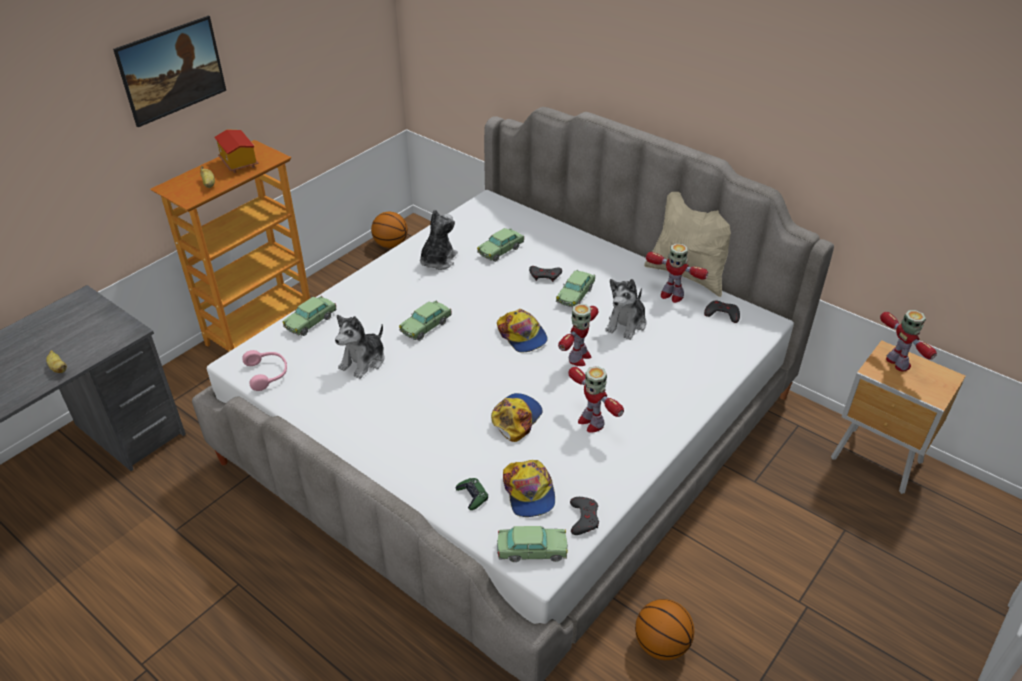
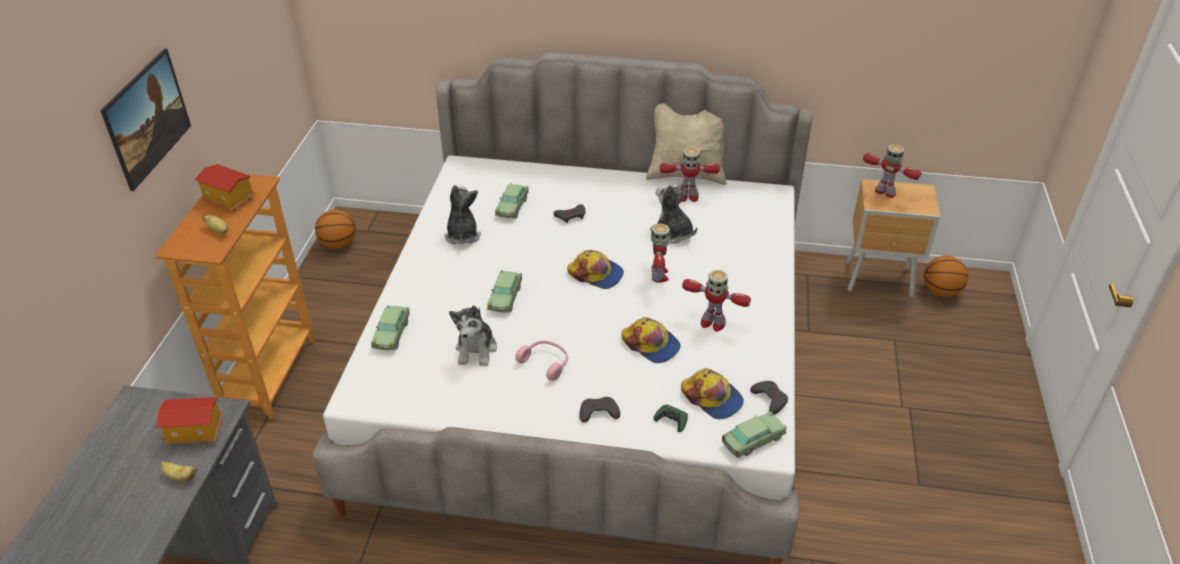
camera: 30 degrees left, 0 degrees up
(96, 340) = (195, 433): none -> toy house
(268, 374) = (394, 396): pink headphones -> pink headphones (545, 363)
(516, 418) = (651, 344): cap -> cap turned 135 degrees clockwise
(575, 295) = (610, 223): toy car -> none
(626, 324) = (672, 233): plush toy -> plush toy turned 135 degrees clockwise
(661, 645) = (834, 485): basketball -> basketball (941, 292)
(722, 314) = (738, 198): grey game controller -> grey game controller (598, 412)

